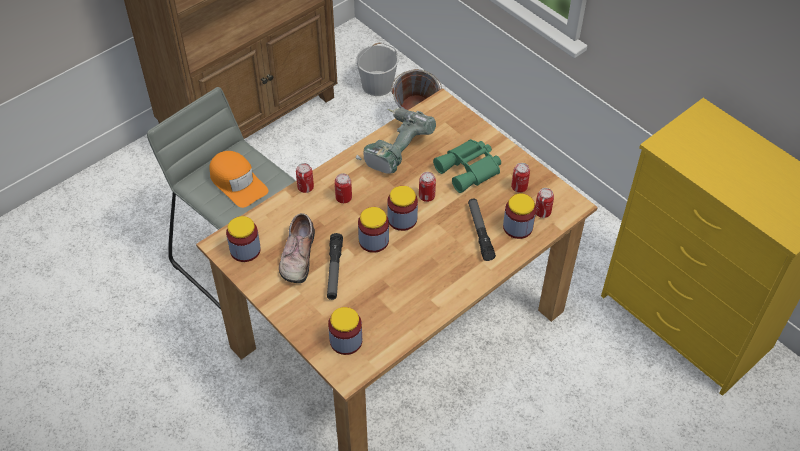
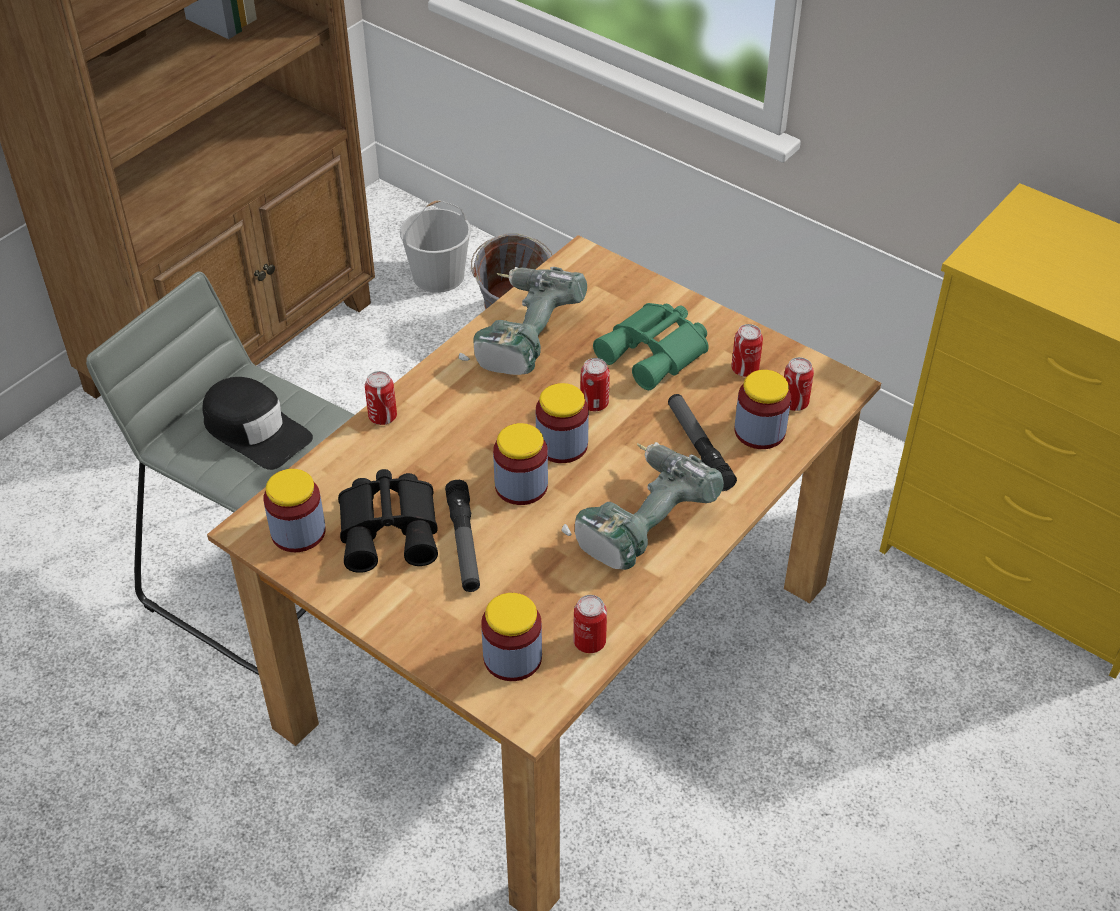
camera: 10 degrees left, 5 degrees down
(237, 182) = (255, 430): orange cap -> black cap
(296, 255) = (391, 528): shoe -> black binoculars
(343, 198) = (453, 424): can -> can (589, 642)
(434, 271) = (638, 520): none -> power drill

